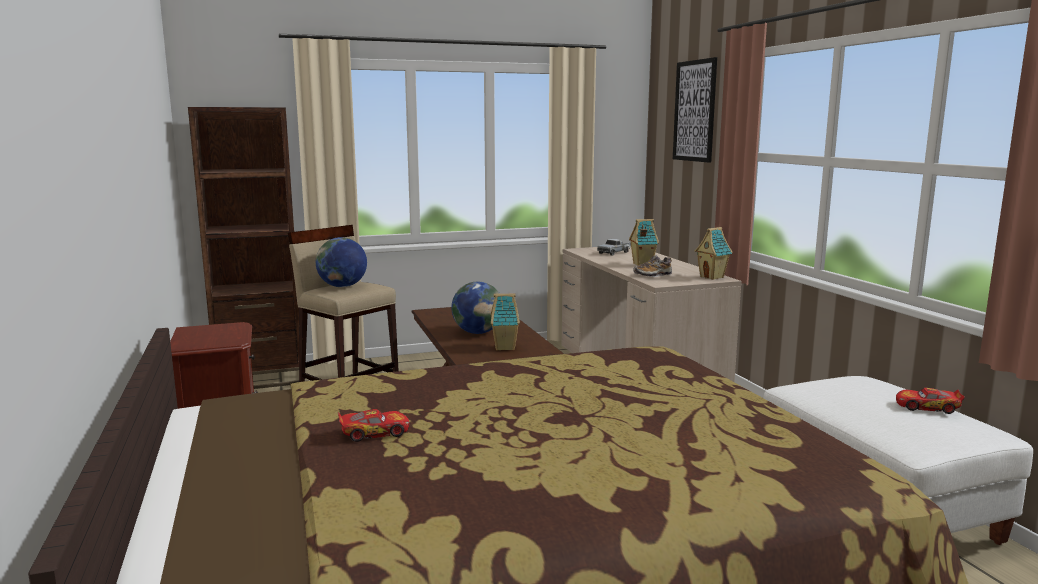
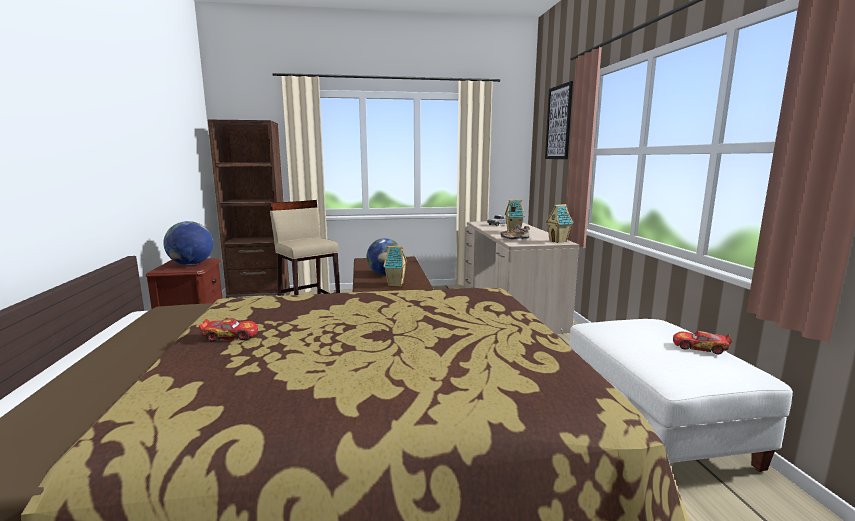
camera: 10 degrees right, 0 degrees up
(342, 286) = (303, 240): globe -> globe (191, 264)

